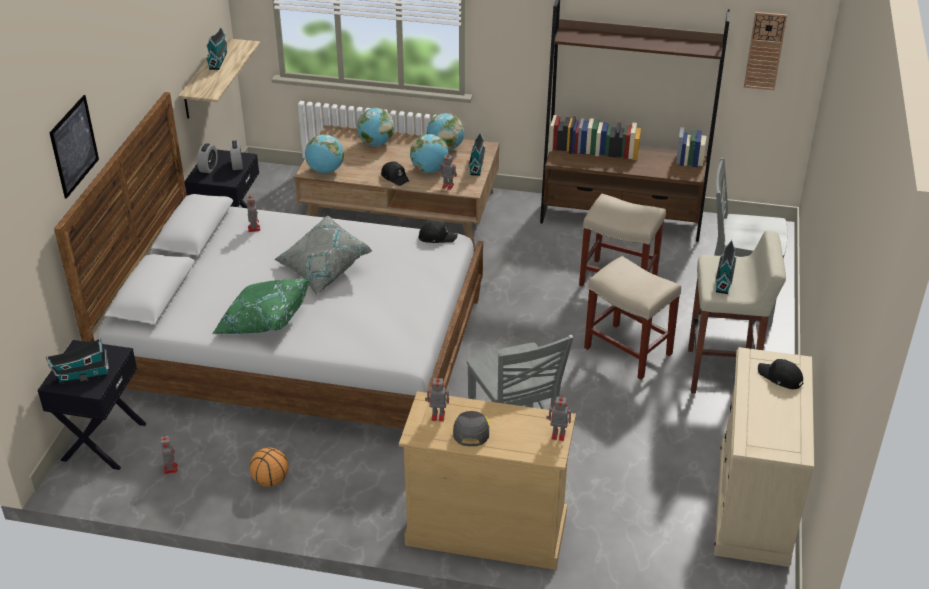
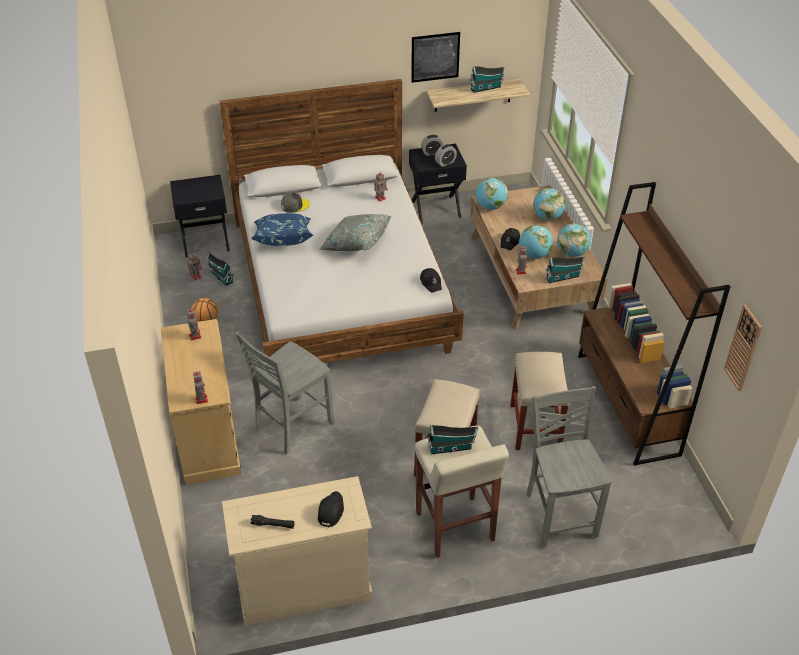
camera: 65 degrees right, 5 degrees up
(74, 146) = (266, 64): picture -> picture (435, 57)
(81, 376) = (189, 190): toy house -> toy house (220, 276)
(263, 321) = (283, 238): green pillow -> blue pillow
(471, 430) = (187, 355): grey cap -> grey cap (295, 205)
(784, 423) = (273, 525): none -> black flashlight

